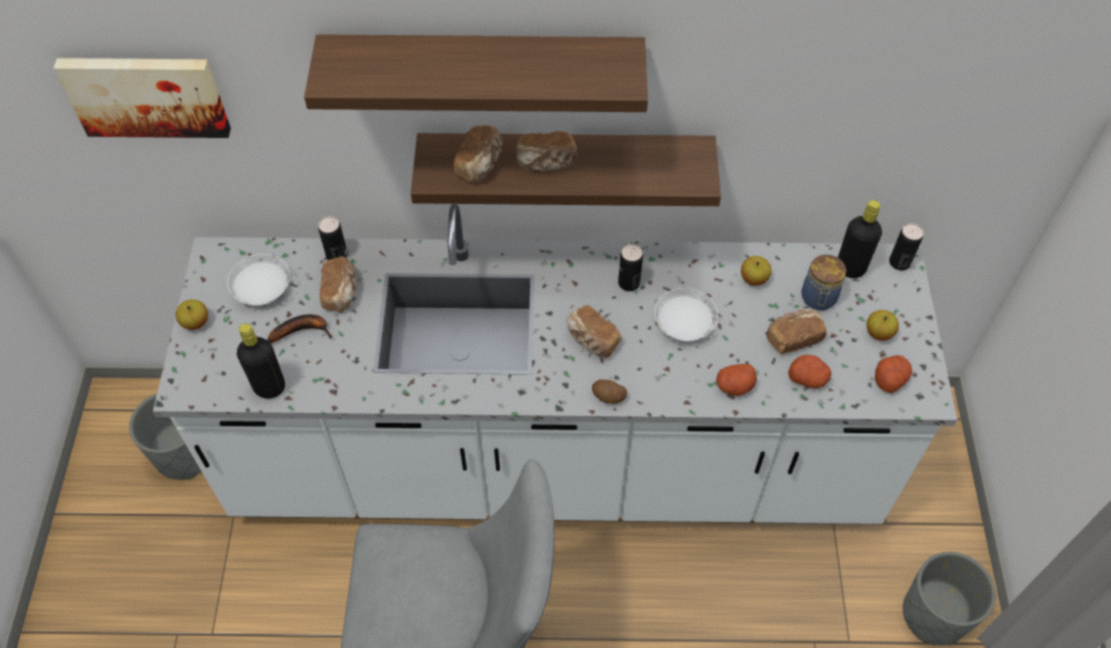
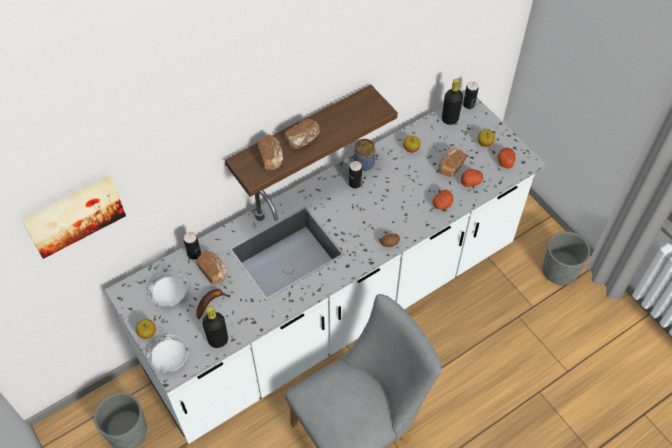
camera: 35 degrees left, 0 degrees up
(482, 71) = (256, 107): shelf -> none
(592, 340) = (360, 221): bread -> none
(684, 325) = (397, 189): white plate -> white plate (169, 358)
(818, 299) = (447, 142): jar -> jar (364, 164)

